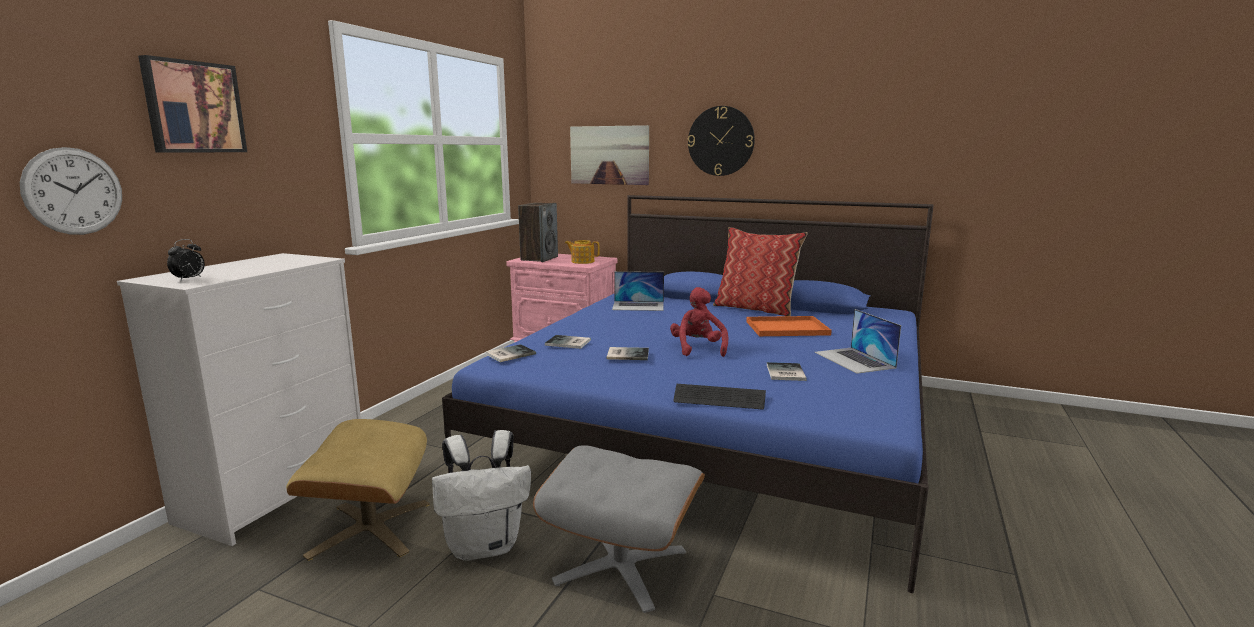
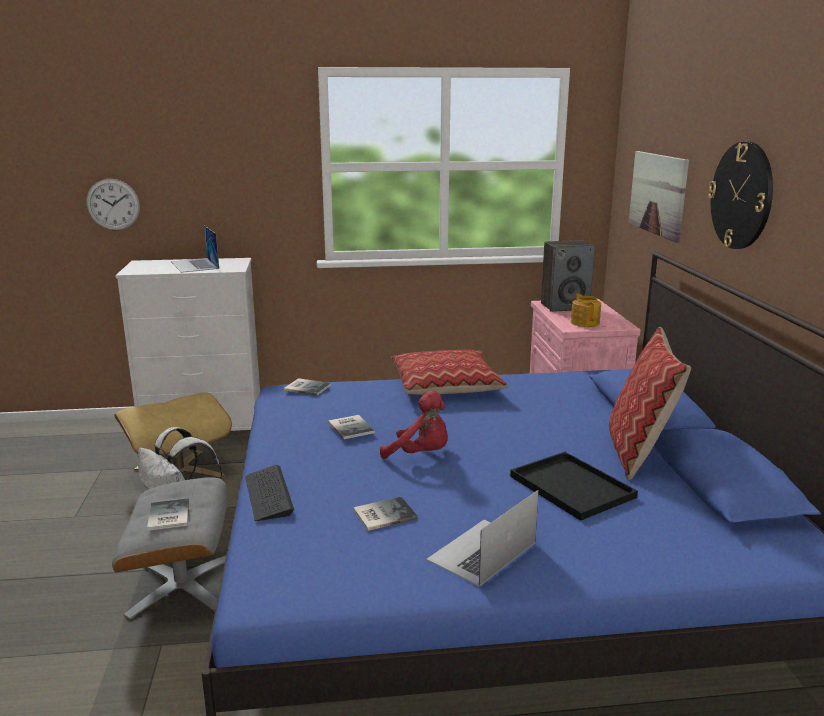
camera: 60 degrees right, 5 degrees up
(189, 279) = (142, 268): alarm clock -> none
(193, 107) = (190, 150): picture -> none
(568, 343) = (358, 398): book -> book (167, 516)
(582, 321) = (446, 385): none -> pillow
(638, 306) = (540, 393): laptop -> laptop (195, 265)
(698, 349) = (420, 455): red plush toy -> red plush toy turned 60 degrees clockwise
(785, 328) = (569, 486): orange tray -> black tray

